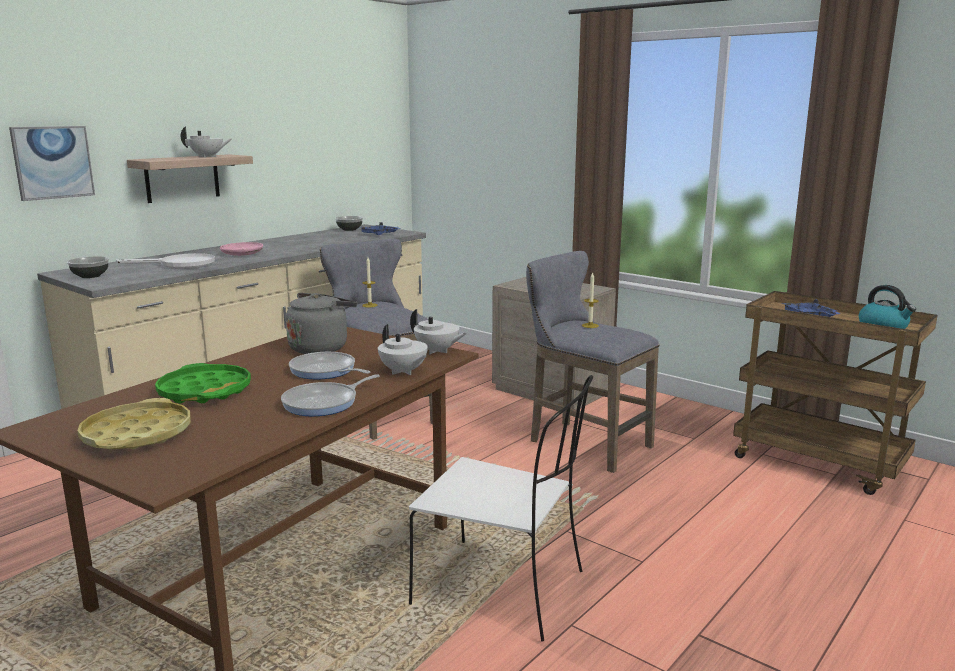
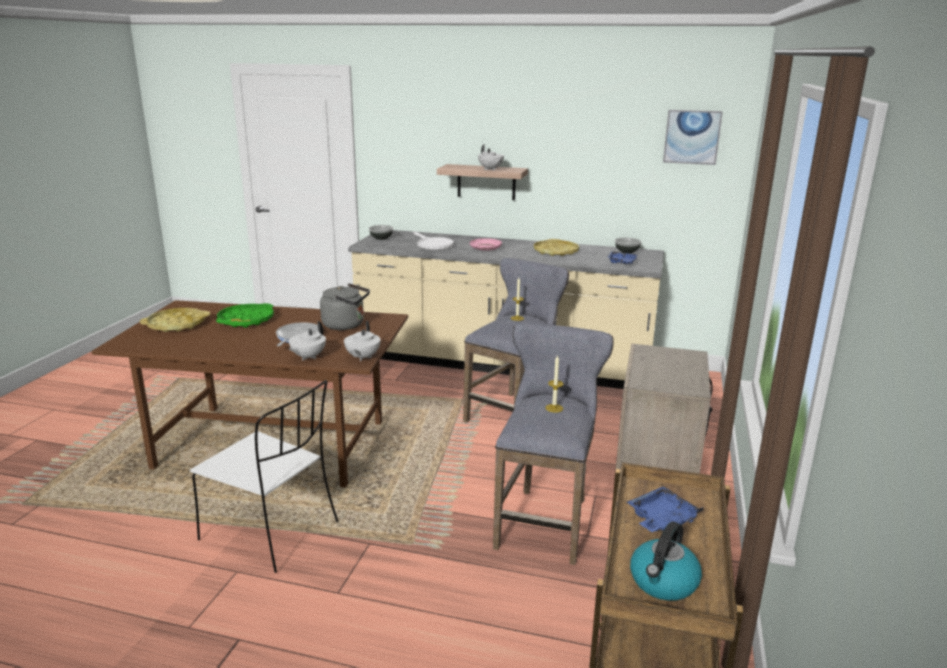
camera: 65 degrees right, 5 degrees up
(52, 162) = (399, 161): picture -> picture (692, 137)
(307, 241) = (555, 252): none -> yellow tray
(324, 403) = (237, 350): frying pan -> none
(503, 589) = (272, 532): white chair -> white chair turned 60 degrees counterclockwise

